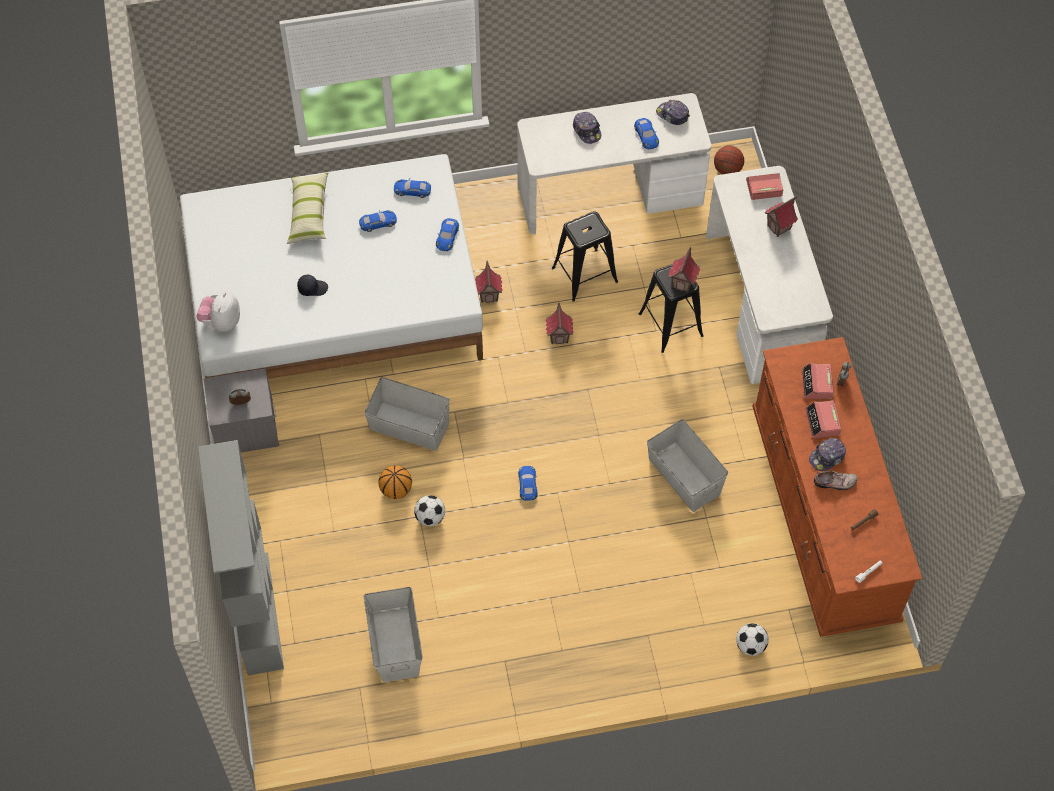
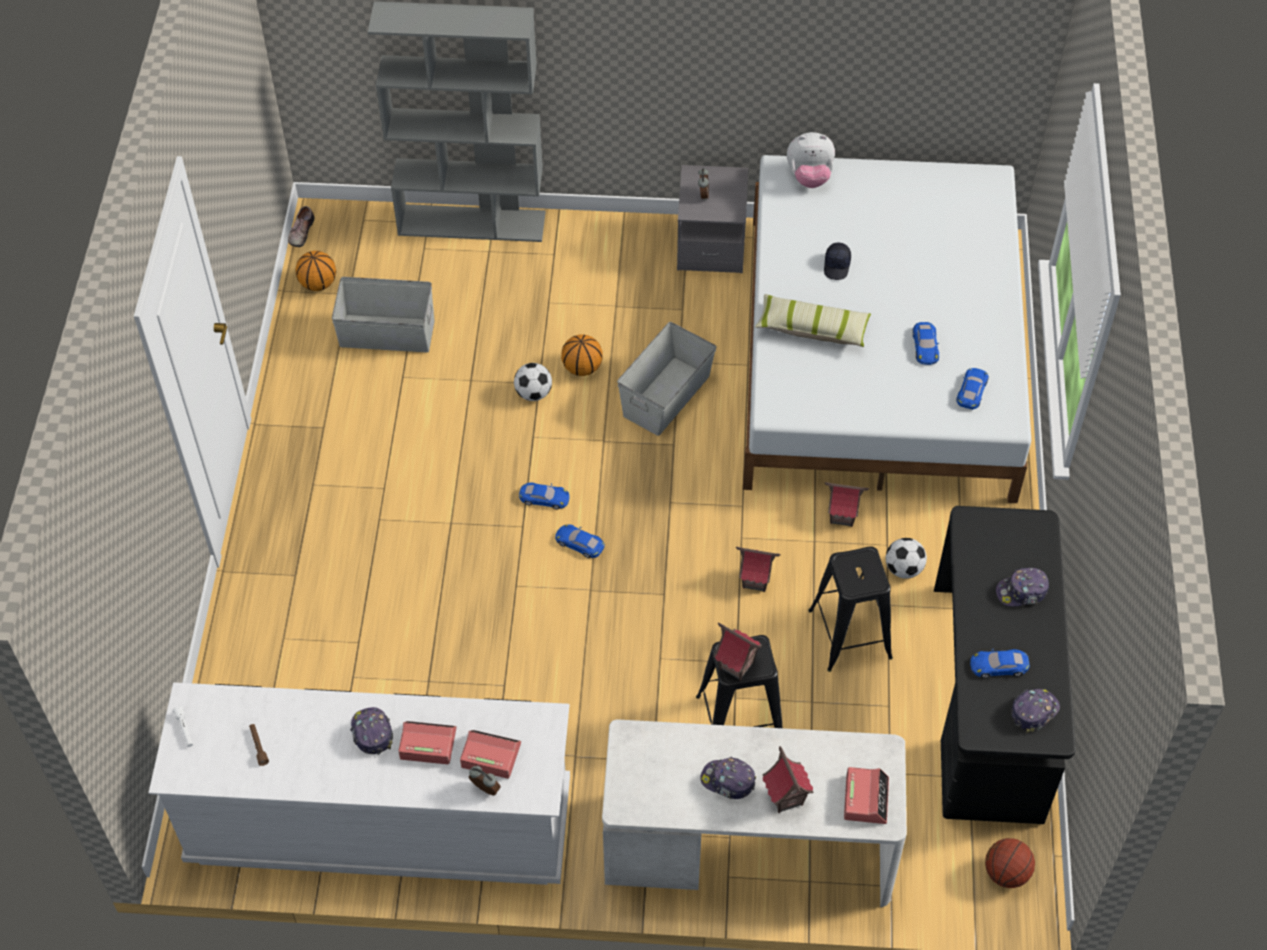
camera: 105 degrees right, 5 degrees down
(221, 322) = (809, 177): plush toy -> plush toy turned 150 degrees clockwise
(308, 213) = (955, 279): pillow -> pillow (812, 328)
(353, 716) = (318, 283): none -> basketball
(447, 236) = (885, 414): blue toy car -> blue toy car (579, 543)
(610, 193) = (990, 700): white desk -> black desk
(684, 477) = (496, 671): grey storage box -> none
(750, 645) = (234, 682): football -> football (903, 569)
(779, 259) = (728, 781): none -> cap
(823, 515) = (380, 823): brown dresser -> white dresser
(835, 483) = (329, 730): shoe -> shoe (300, 231)

